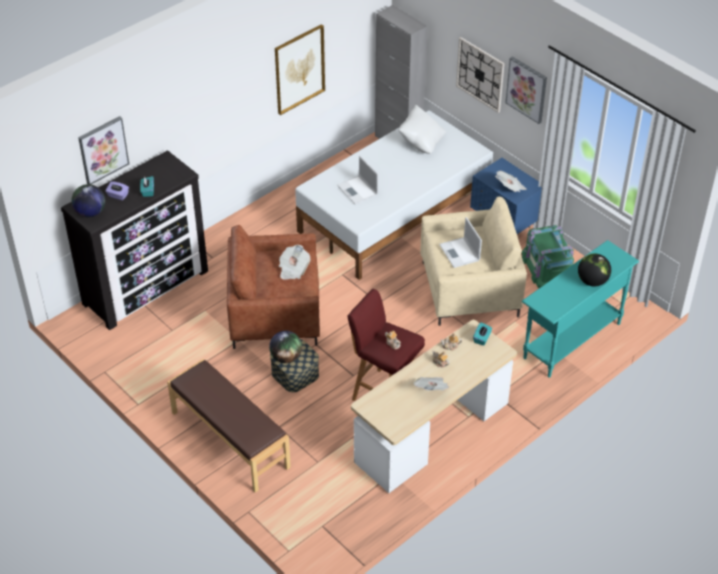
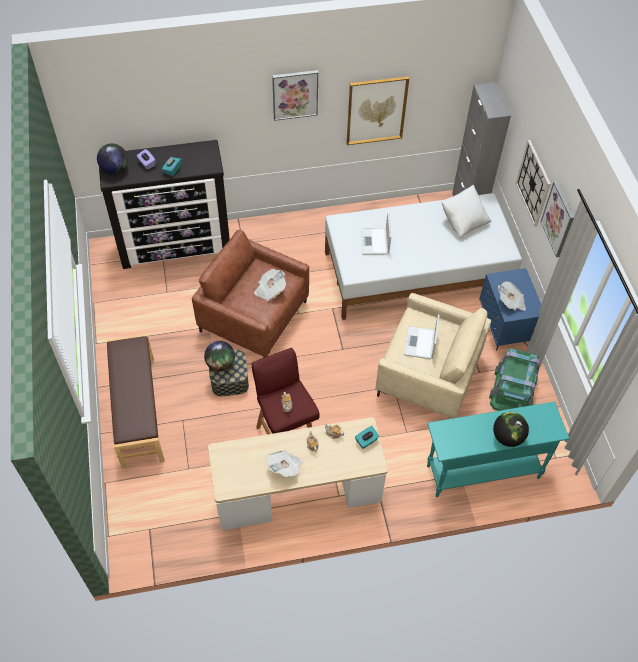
camera: 30 degrees right, 10 degrees up
(103, 150) = (147, 119): picture -> picture (295, 94)

